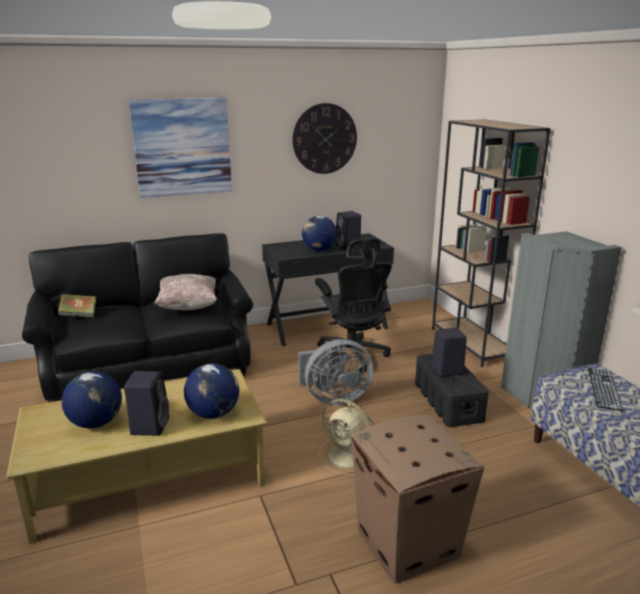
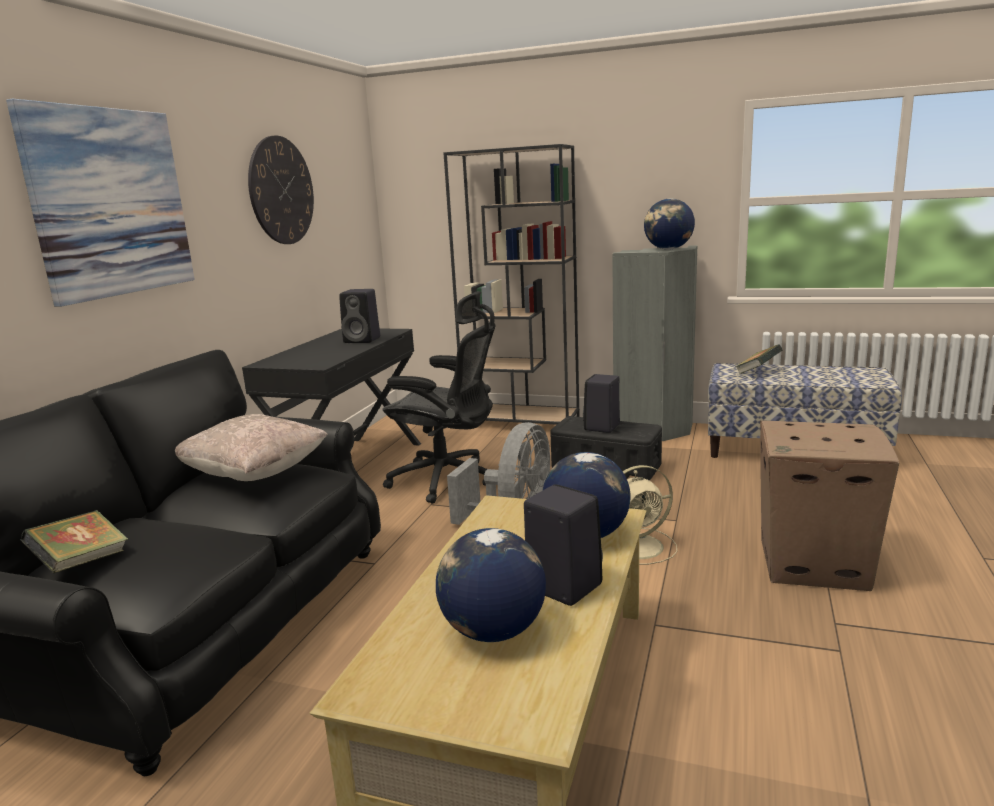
camera: 50 degrees left, 5 degrees down
(319, 250) = (339, 350): globe -> globe (668, 249)
(604, 388) = (757, 372): keyboard -> book

